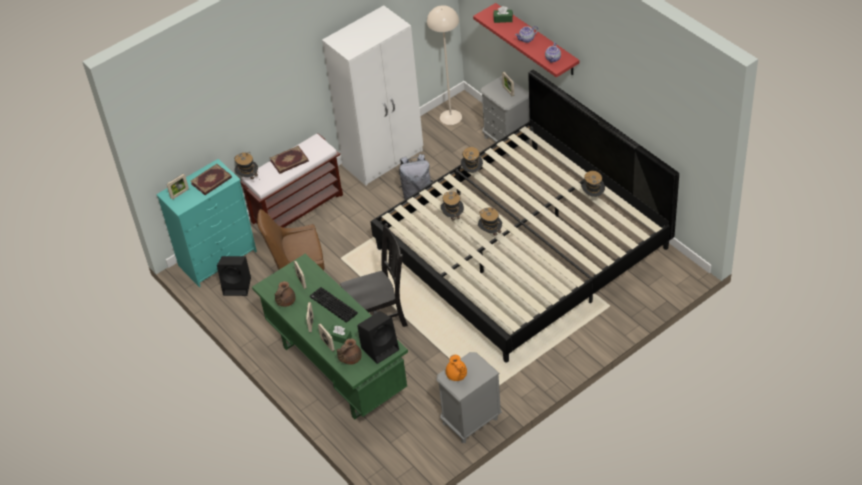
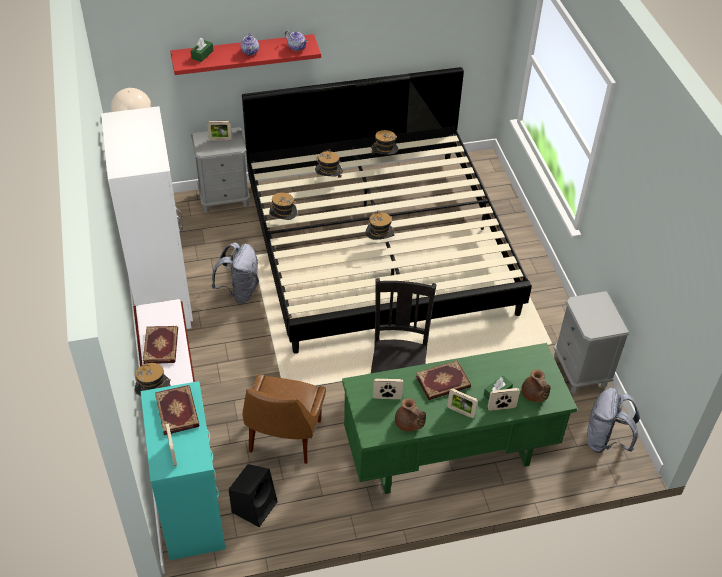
camera: 70 degrees left, 0 degrees up
(332, 305) = (443, 382): keyboard -> book
(380, 348) = (532, 363): black speaker -> none
(406, 459) = (605, 440): none -> grey backpack
(453, 217) = (335, 259): hat -> hat (328, 180)
(457, 375) = (594, 322): orange teapot -> none

